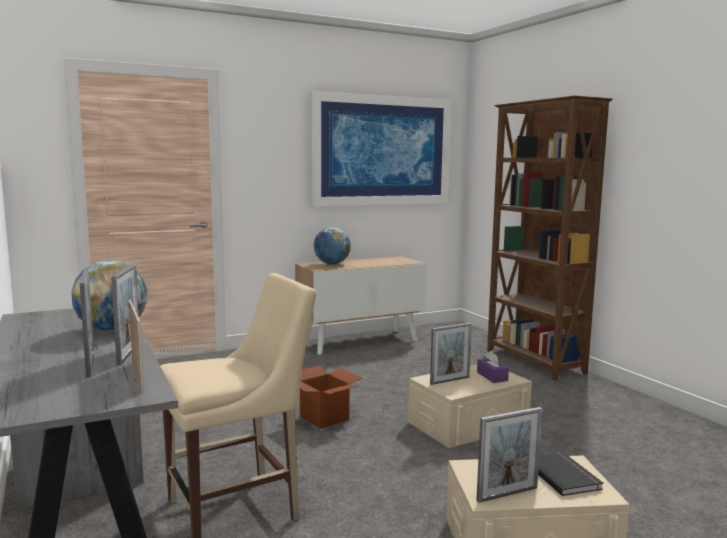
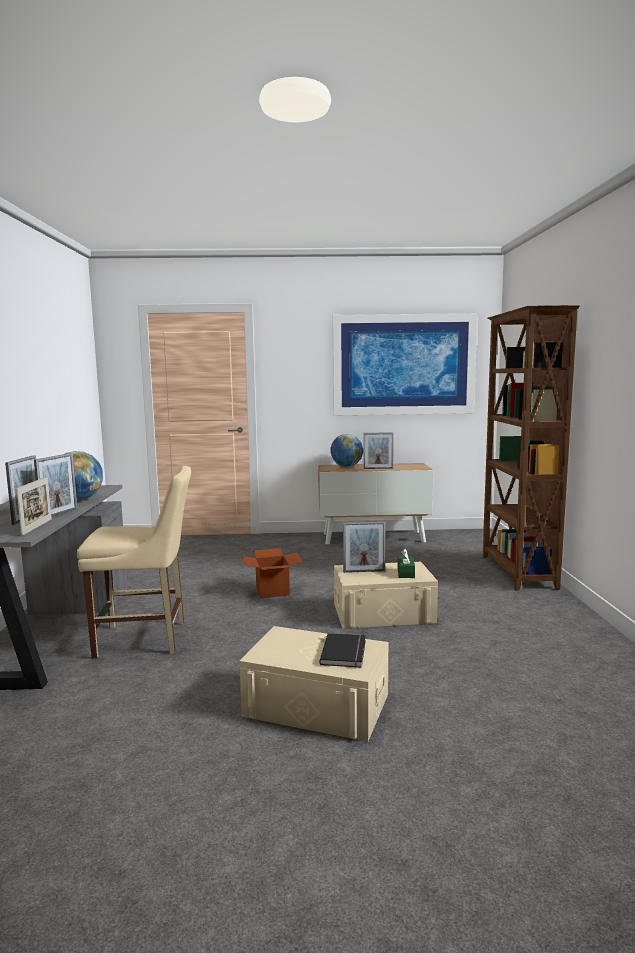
camera: 25 degrees right, 0 degrees up
(492, 376) = (405, 573): purple tissue box -> green tissue box
(507, 494) = (280, 655): picture frame -> picture frame (378, 468)

